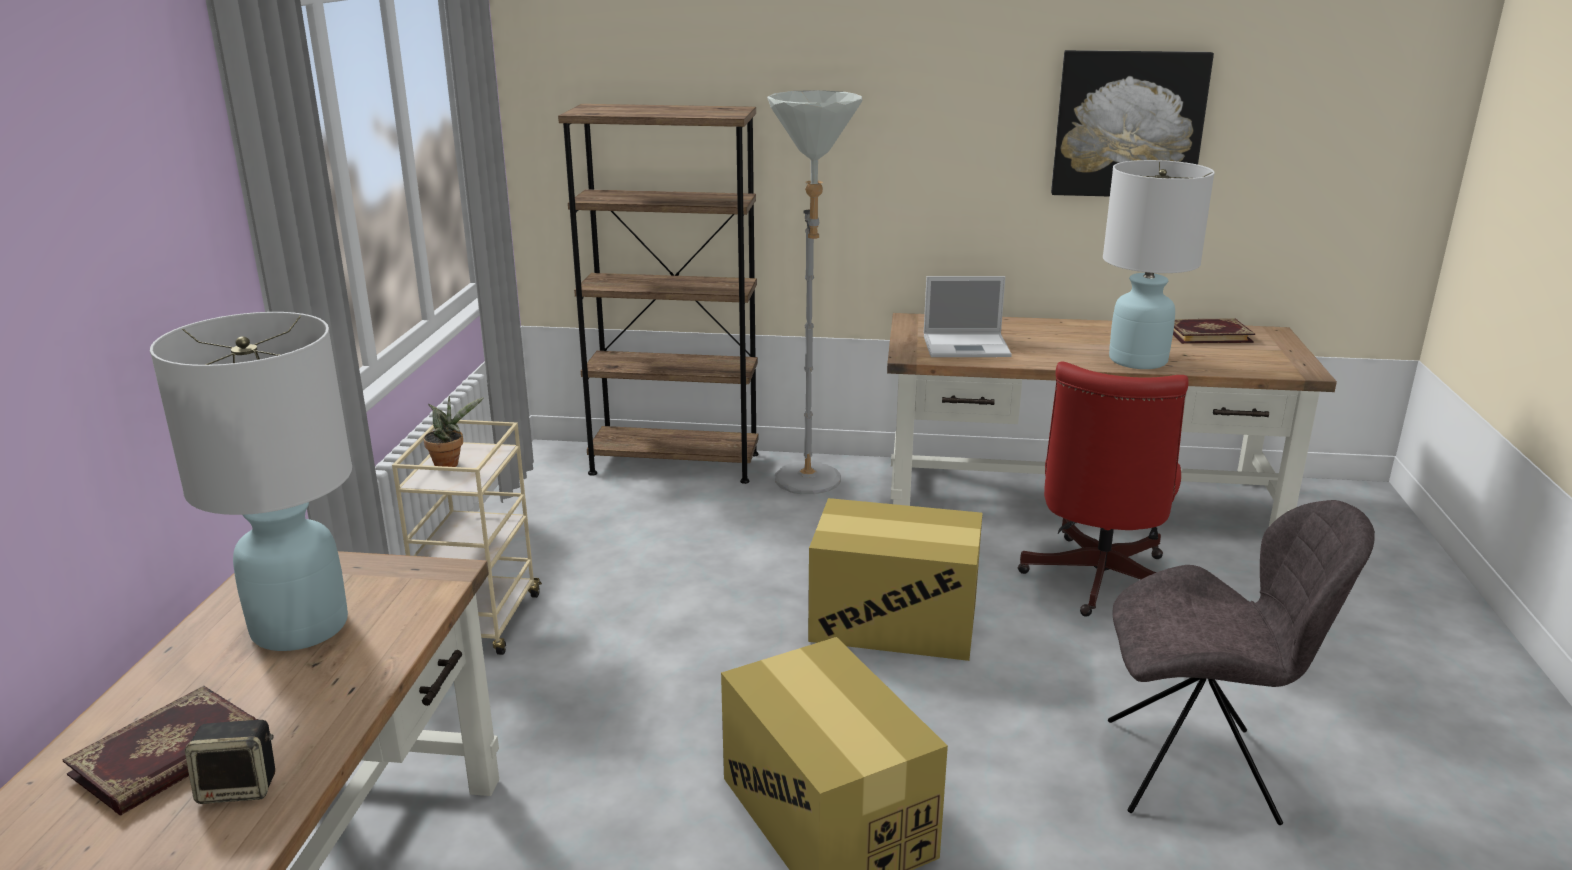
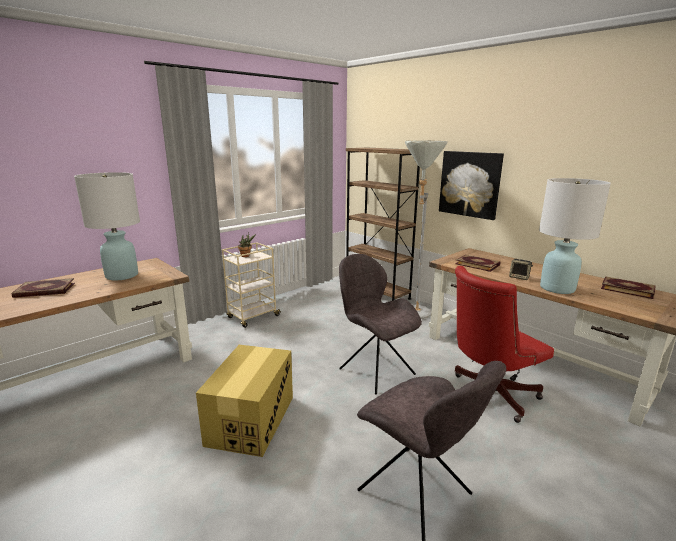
camera: 40 degrees right, 5 degrees down
(240, 787) = (37, 302): speaker -> speaker (519, 277)
(893, 621) = (375, 370): cardboard box -> grey chair
(968, 346) = (477, 264): laptop -> book
(1128, 124) = (596, 164): picture -> picture (470, 184)

